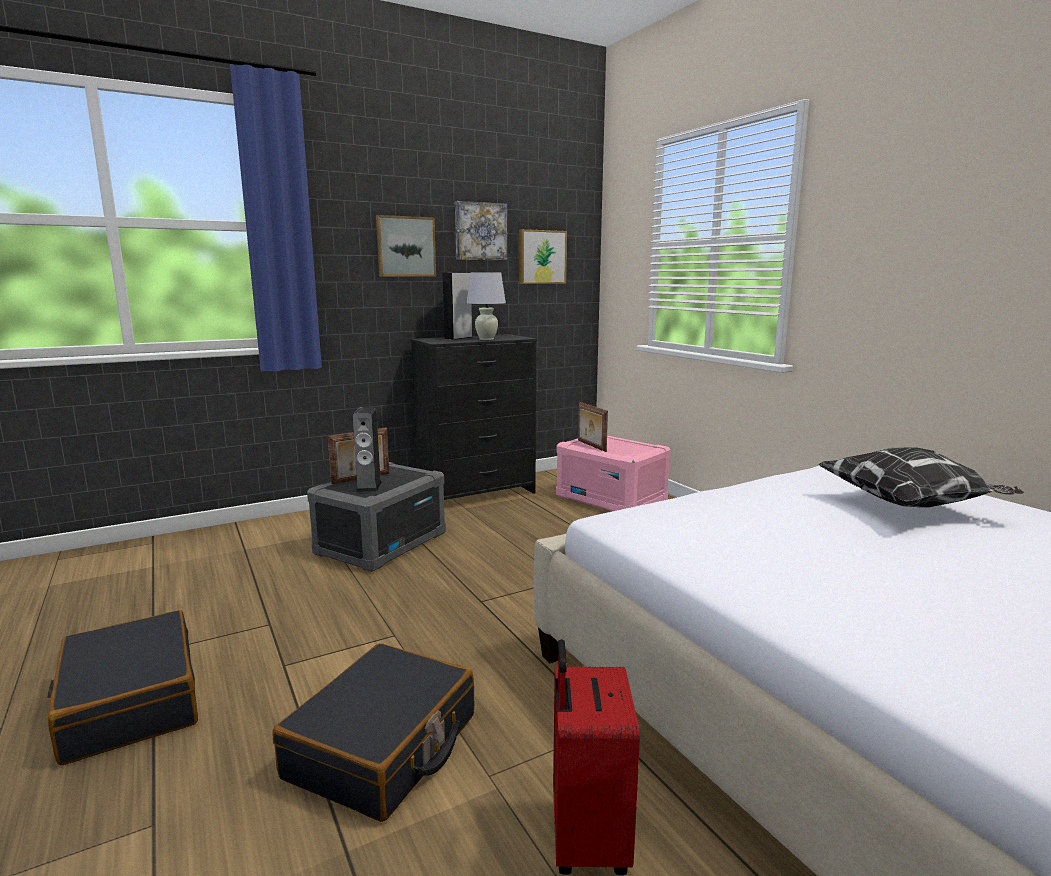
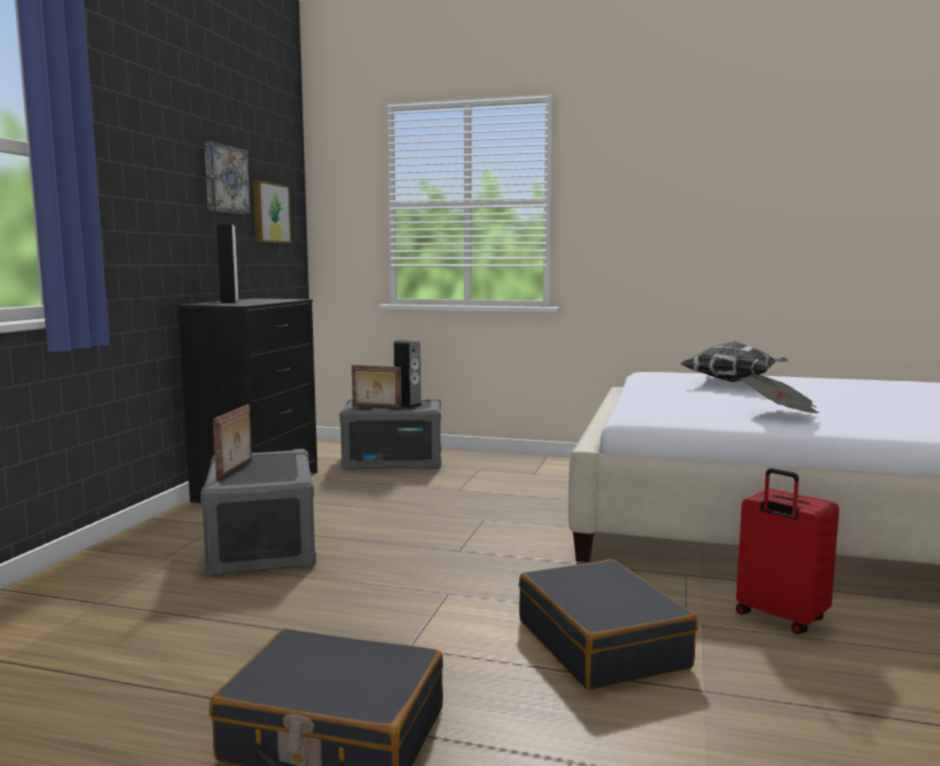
camera: 45 degrees left, 5 degrees down
(369, 487) = (268, 473): speaker -> speaker (407, 405)
(405, 246) = (166, 191): picture -> none
(486, 339) = (269, 301): white table lamp -> none
(611, 498) = (393, 460): pink storage box -> grey storage box
(792, 574) = (781, 415): none -> newspaper

